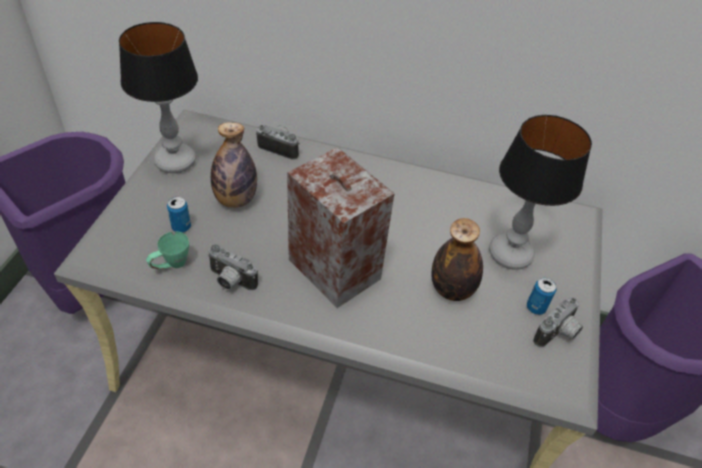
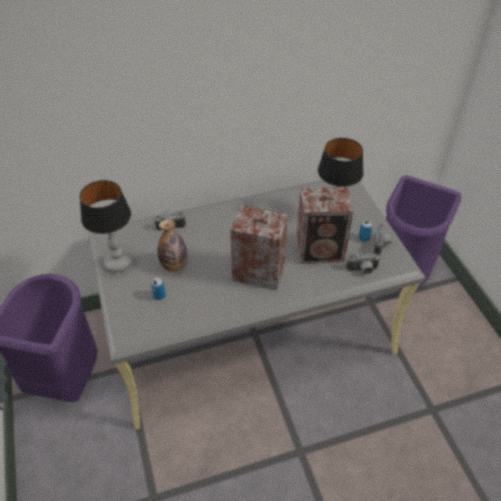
camera: 30 degrees left, 0 degrees up
(171, 266) = (175, 318): green mug -> none
(230, 281) = (213, 308): camera -> camera (362, 270)
(452, 289) = (321, 251): bottle -> speaker

